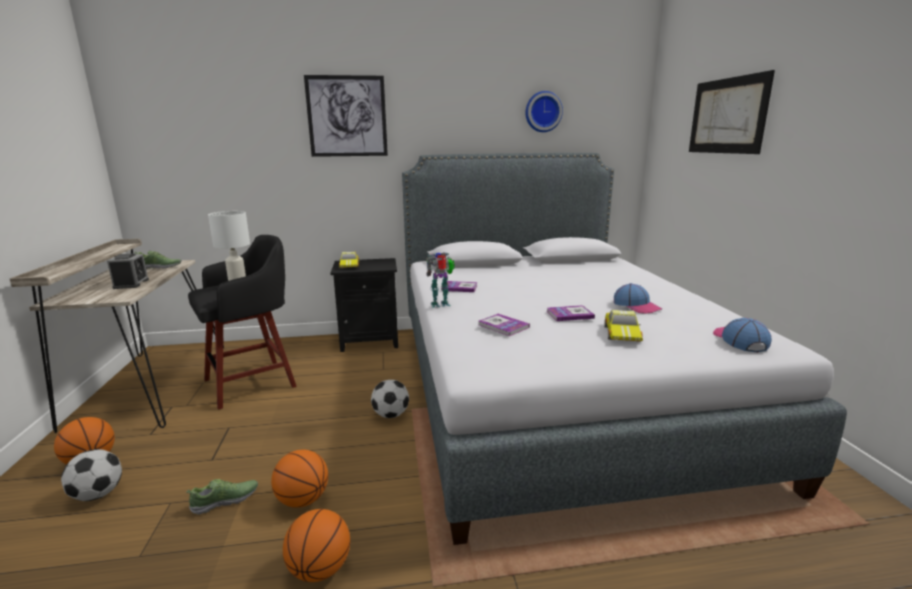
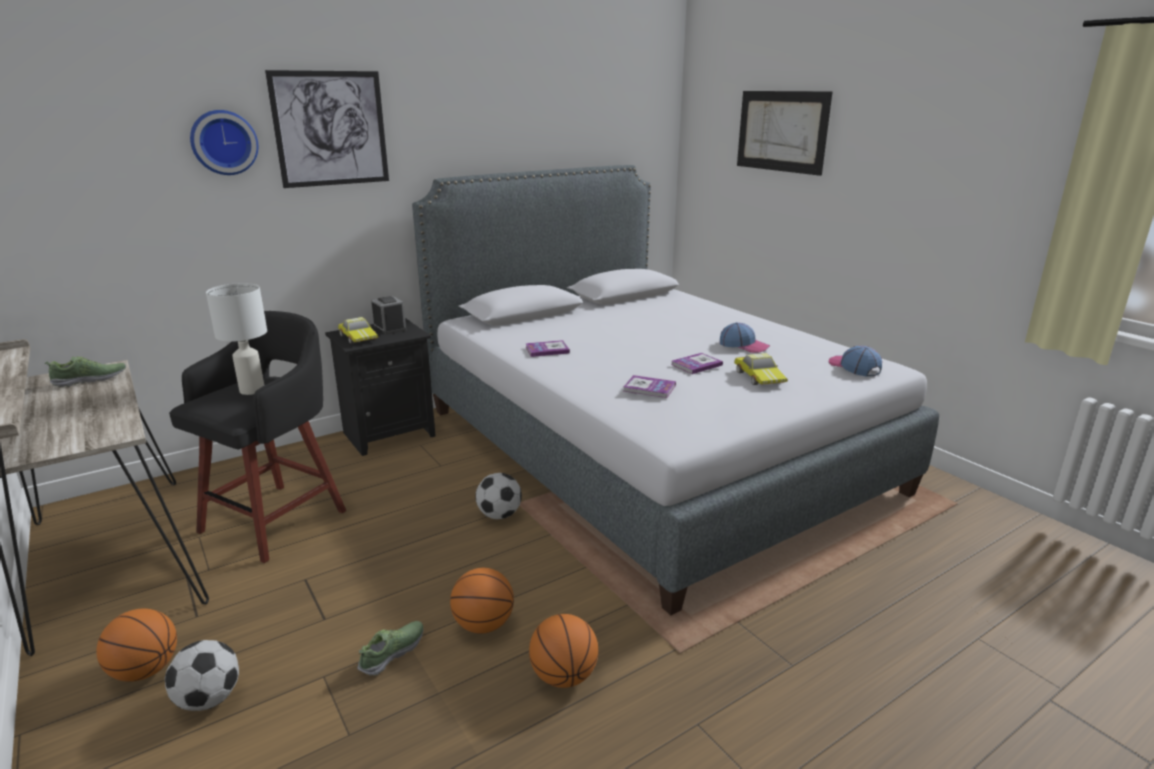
camera: 25 degrees left, 5 degrees up
(131, 284) = (93, 412): alarm clock -> alarm clock (390, 328)
(441, 305) = (552, 374): toy robot -> none
(542, 112) = (571, 116): wall clock -> wall clock (224, 142)

